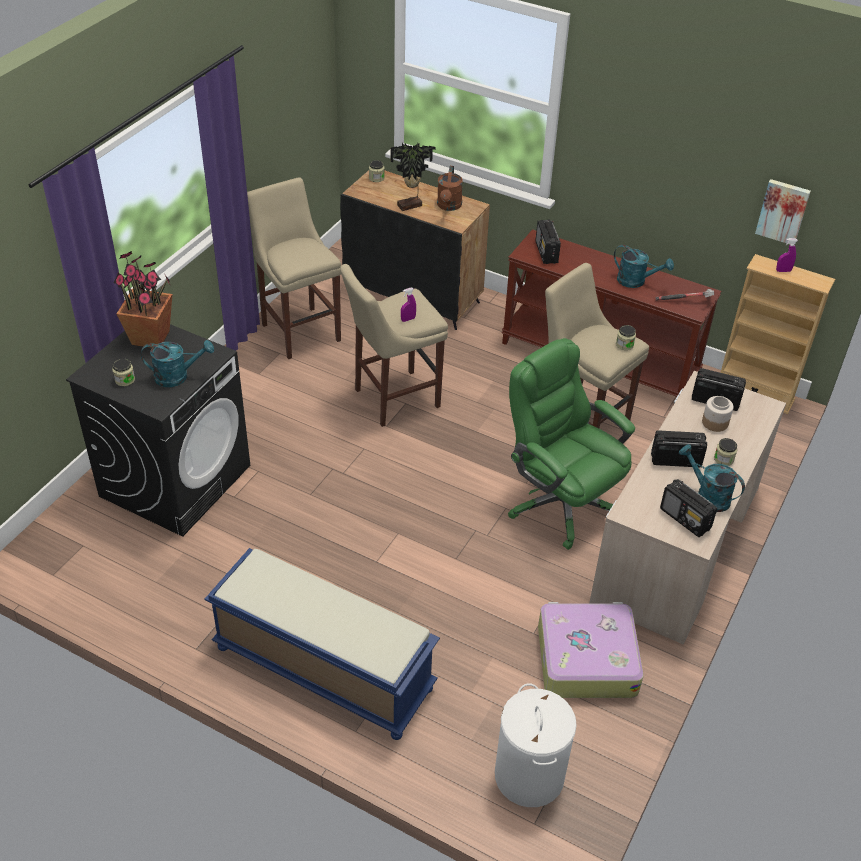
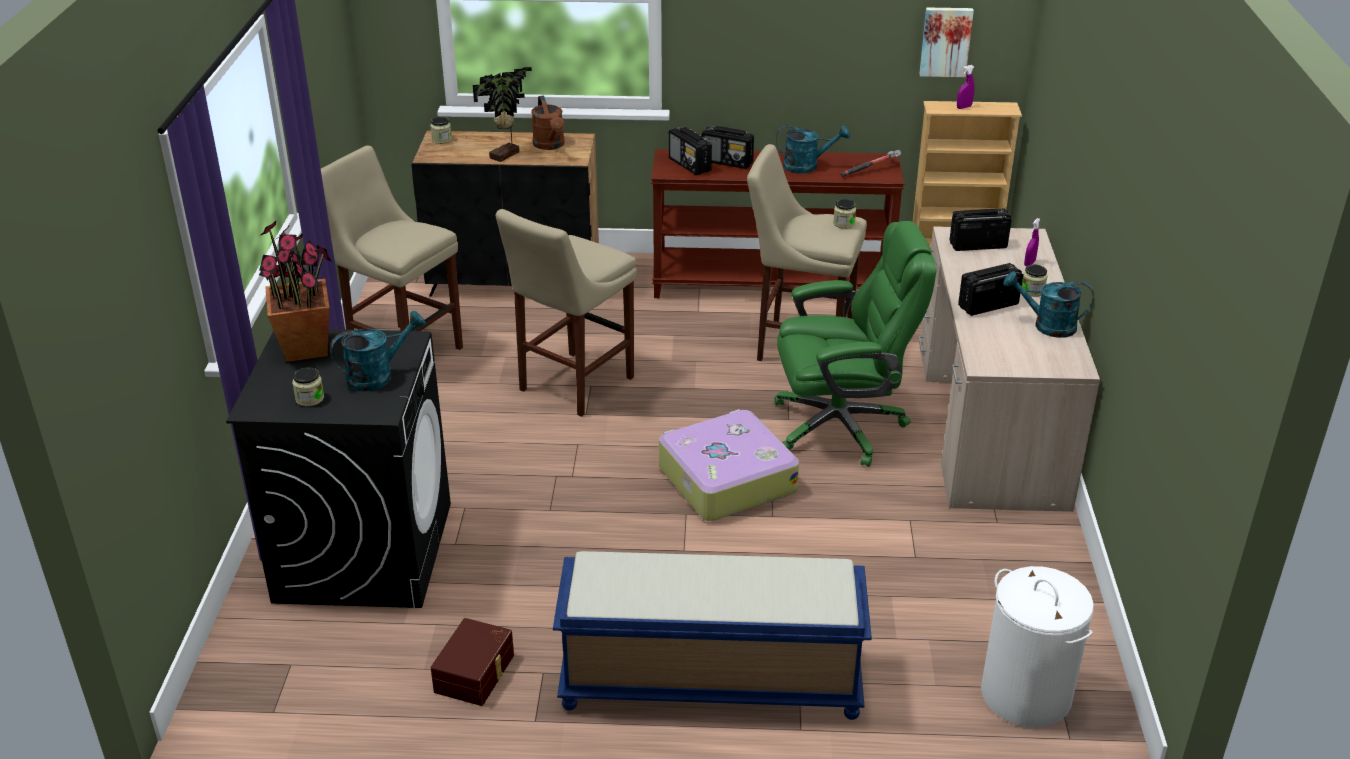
camera: 25 degrees left, 10 degrees down
(183, 599) = (476, 673): none -> brown storage box
(408, 319) = (588, 263): purple spray bottle -> purple spray bottle (1029, 263)
(561, 503) = (841, 426): green office chair -> green office chair turned 150 degrees clockwise
(585, 659) = (989, 561): suitcase -> suitcase (725, 479)
(685, 519) = (1045, 352): radio -> radio (727, 162)
(714, 423) = (995, 263): jar -> none

